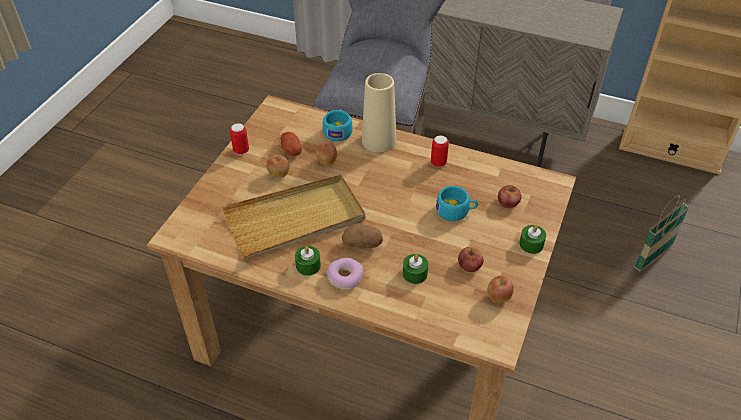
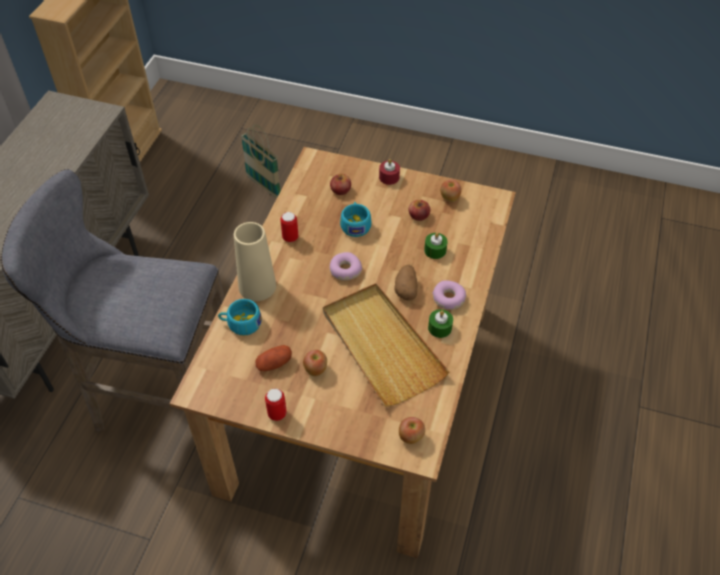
camera: 95 degrees left, 5 degrees up
(326, 162) = (293, 328): apple -> apple (411, 437)
(392, 199) = (345, 270): none -> donut
(531, 244) = (389, 177): green candle -> red candle

